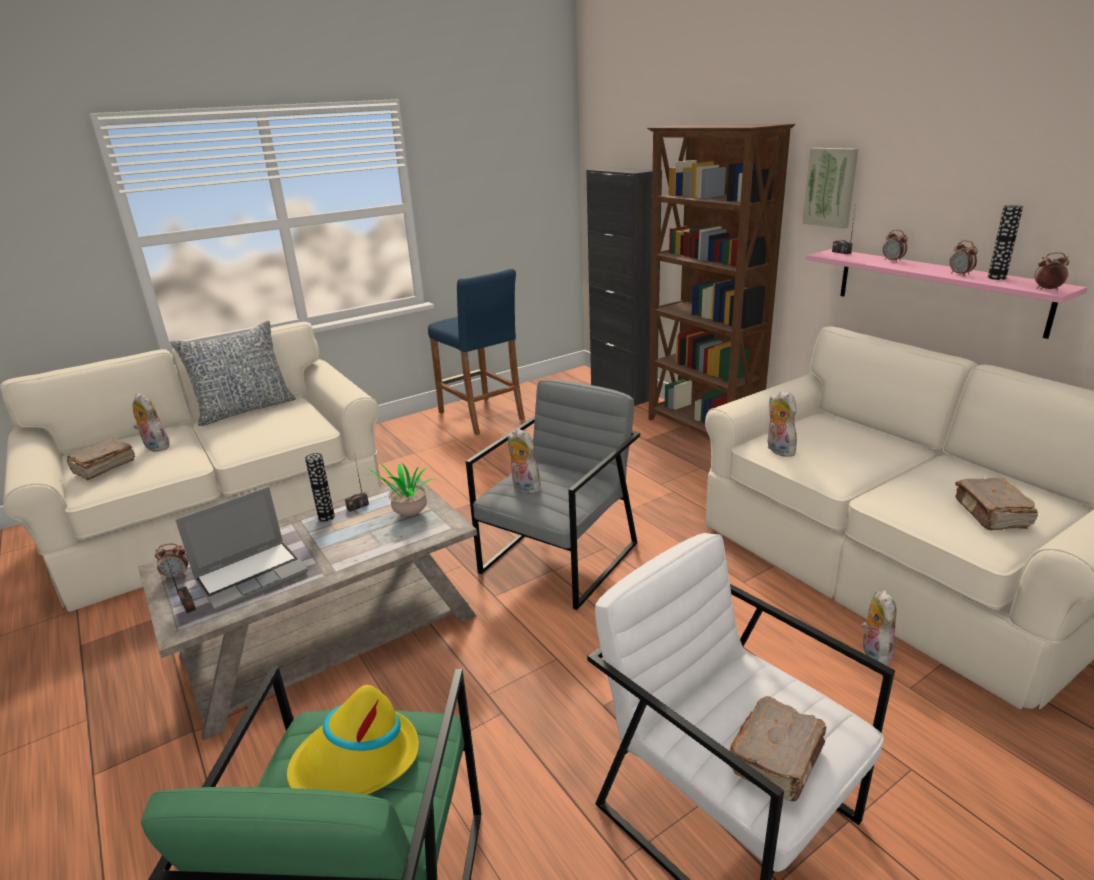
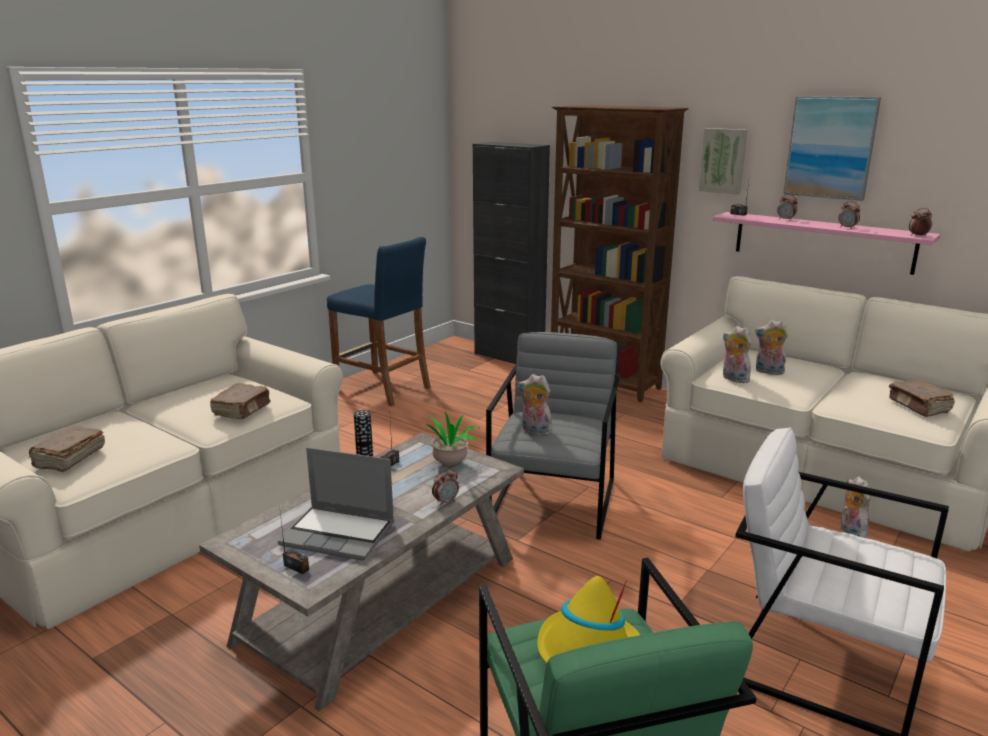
camera: 20 degrees left, 5 degrees down
(154, 447) = (111, 433): plush toy -> plush toy (768, 372)
(177, 575) = (256, 546): alarm clock -> alarm clock (445, 502)
(245, 409) = (182, 390): pillow -> none
(252, 575) = (340, 534): laptop -> laptop turned 75 degrees clockwise
(777, 759) = (896, 584): brown book -> brown book (242, 410)
(953, 170) = (830, 147): none -> picture
(996, 278) = (875, 229): vase -> none

